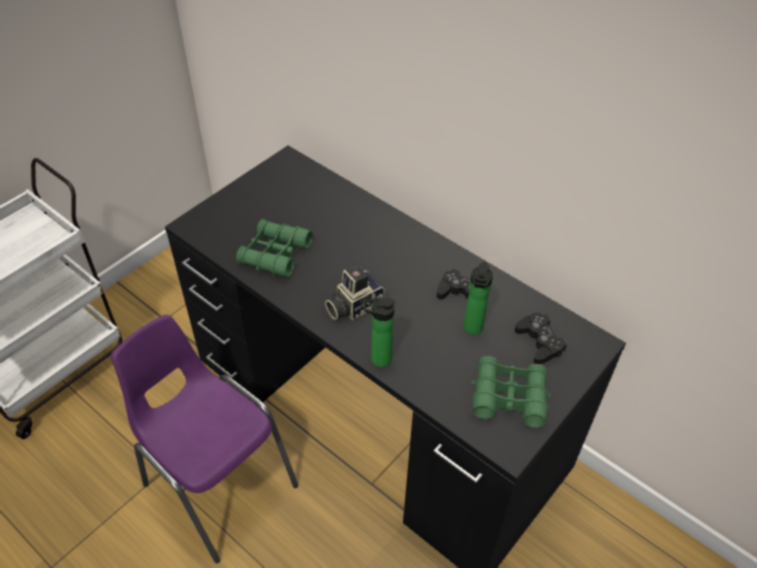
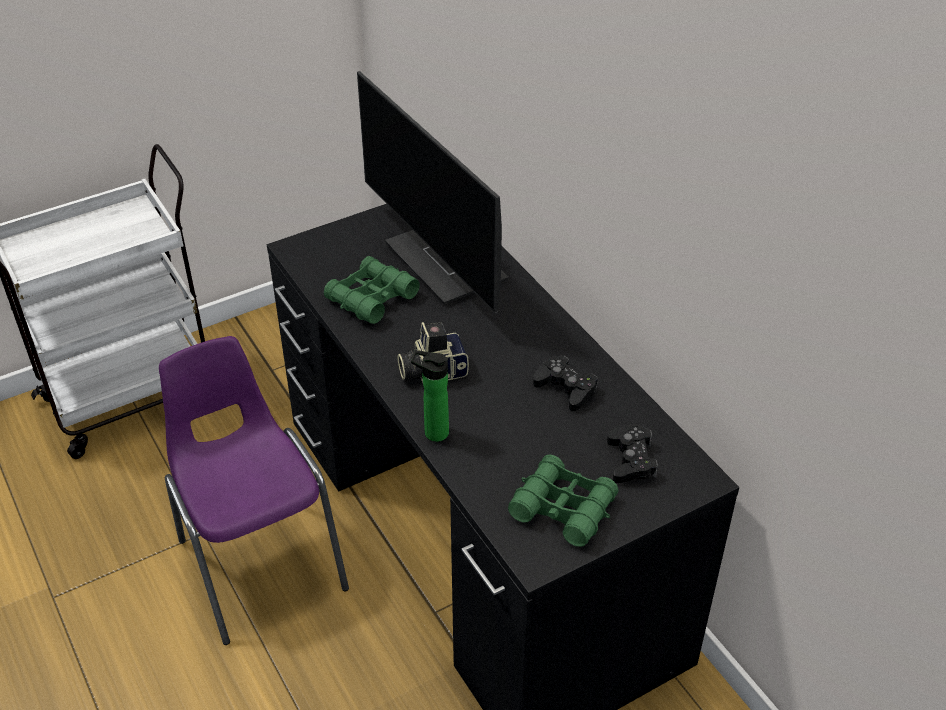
camera: 20 degrees right, 5 degrees down
(323, 210) = (447, 263): none -> monitor
(472, 329) = (557, 428): bottle -> none

